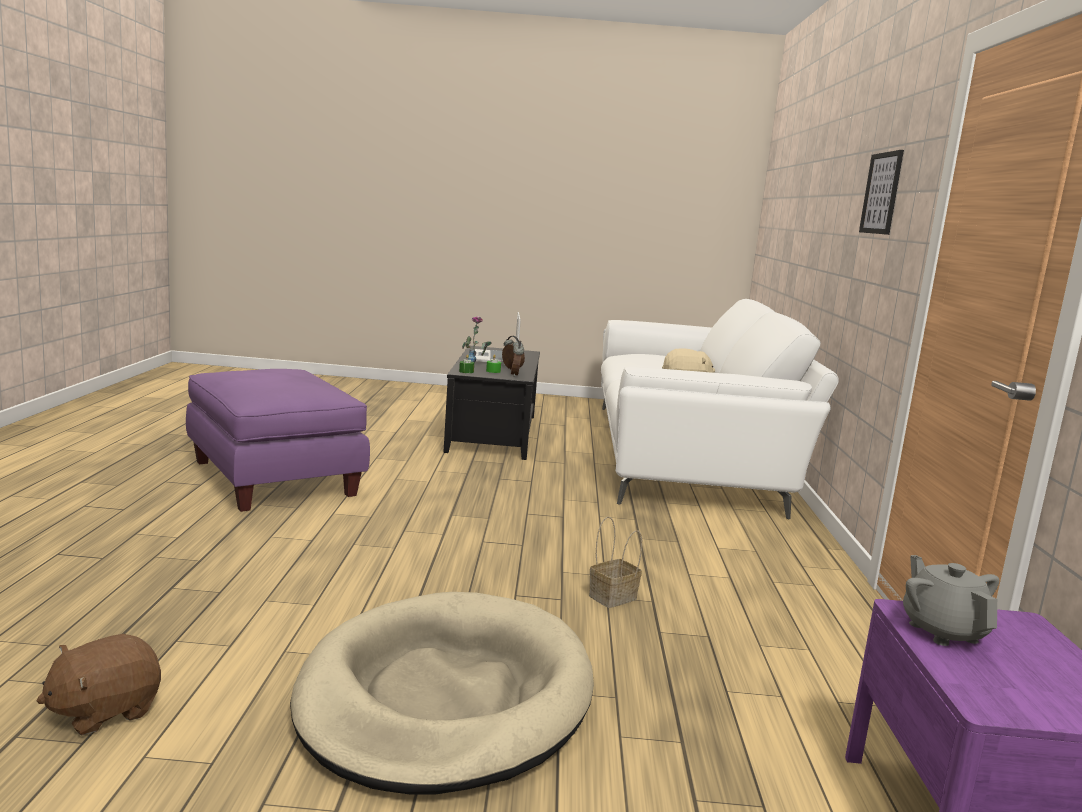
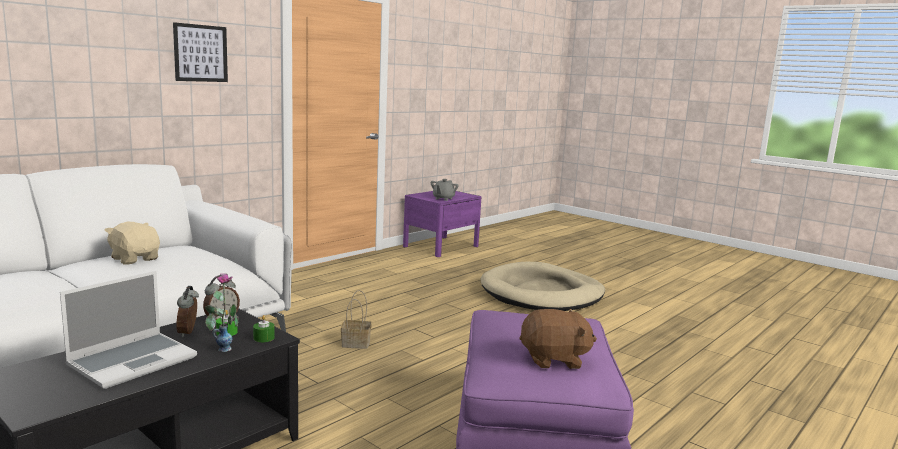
camera: 140 degrees left, 0 degrees up
(104, 710) = (670, 321): brown plush toy -> brown plush toy (554, 359)
(612, 598) = (420, 297): basket -> basket (357, 343)

